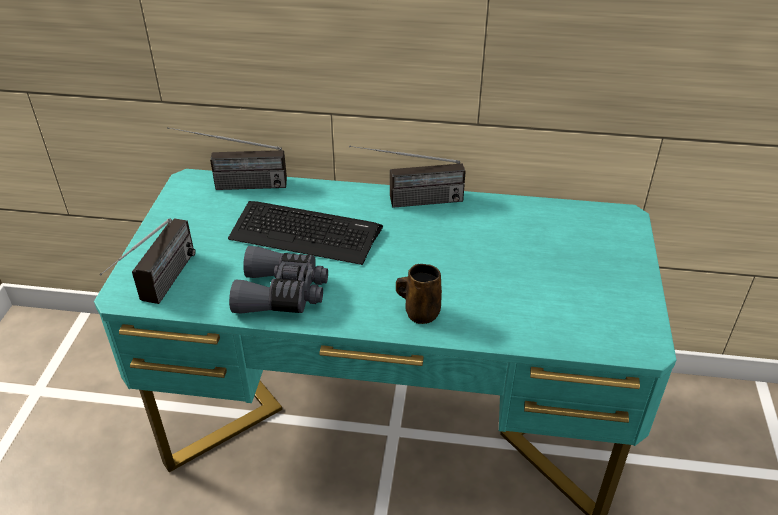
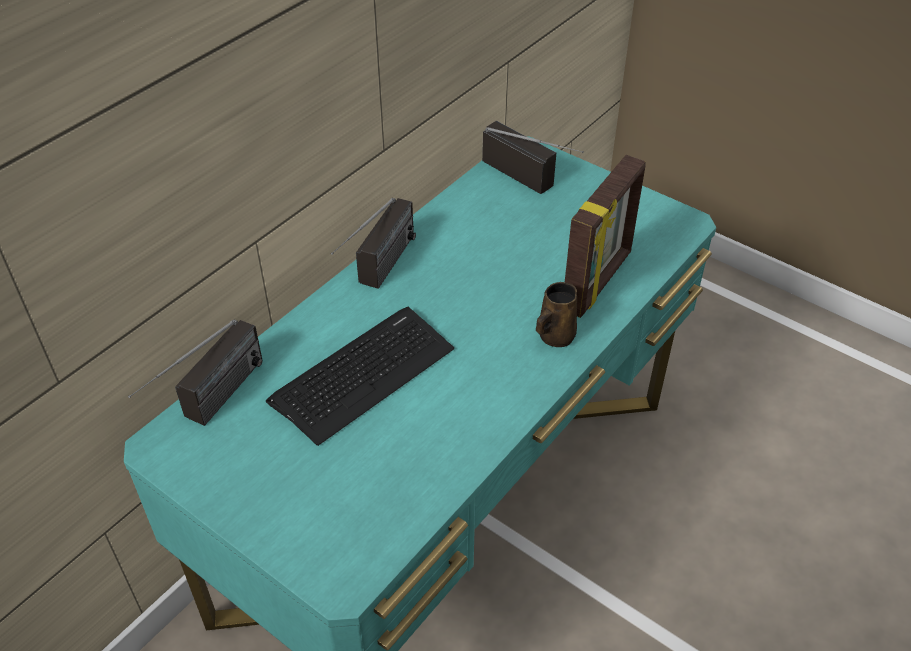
camera: 60 degrees left, 5 degrees up
(160, 290) = (362, 542): radio -> radio (535, 181)
(282, 293) = (451, 430): grey binoculars -> none
(507, 316) = (598, 282): none -> picture frame

